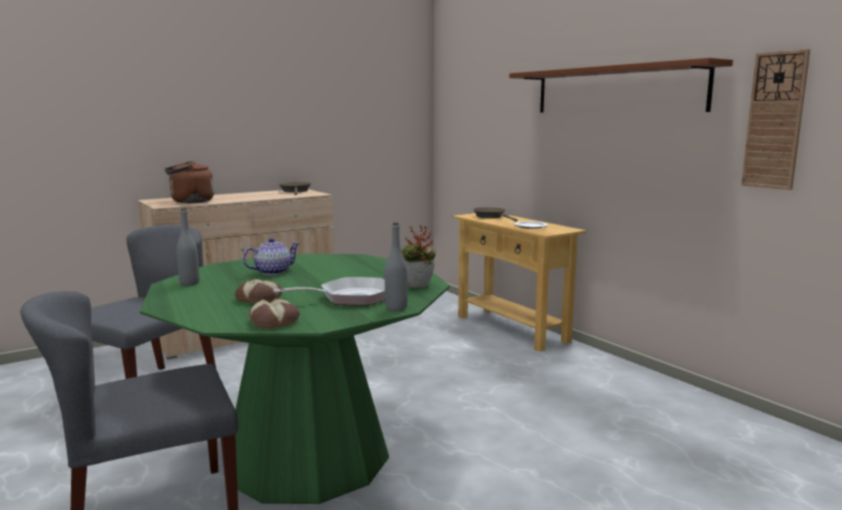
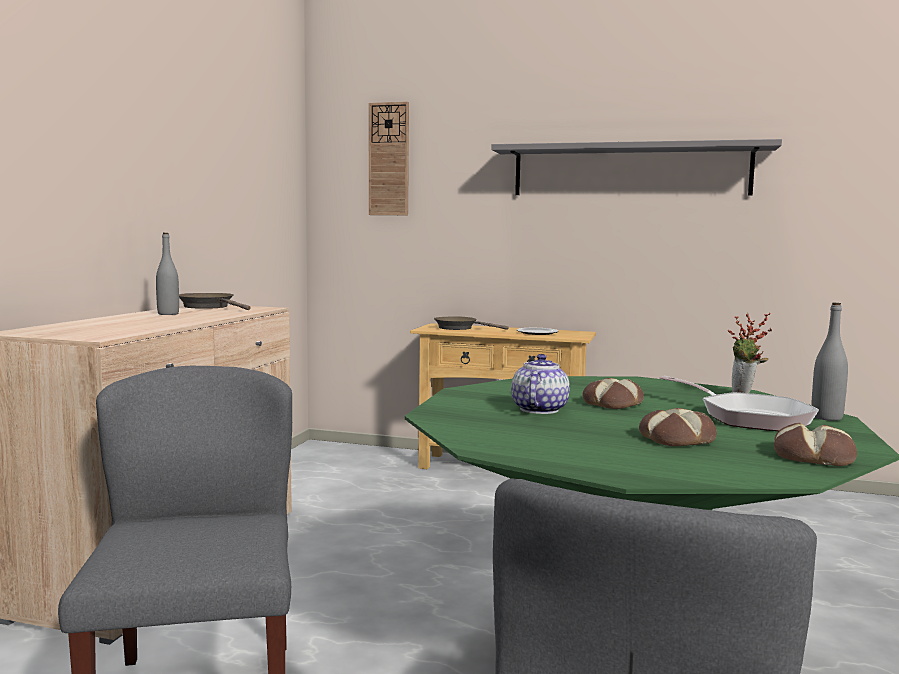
camera: 40 degrees left, 5 degrees down
(189, 201) = (113, 329): brown kettle -> none
(189, 283) = (508, 442): grey bottle -> grey bottle (168, 314)
(322, 276) = (611, 403): none -> bread
(350, 298) = (748, 417): frying pan -> frying pan turned 120 degrees clockwise
(616, 90) = (630, 171): brown shelf -> grey shelf
(775, 121) = (823, 204): wall clock -> wall clock (389, 159)

